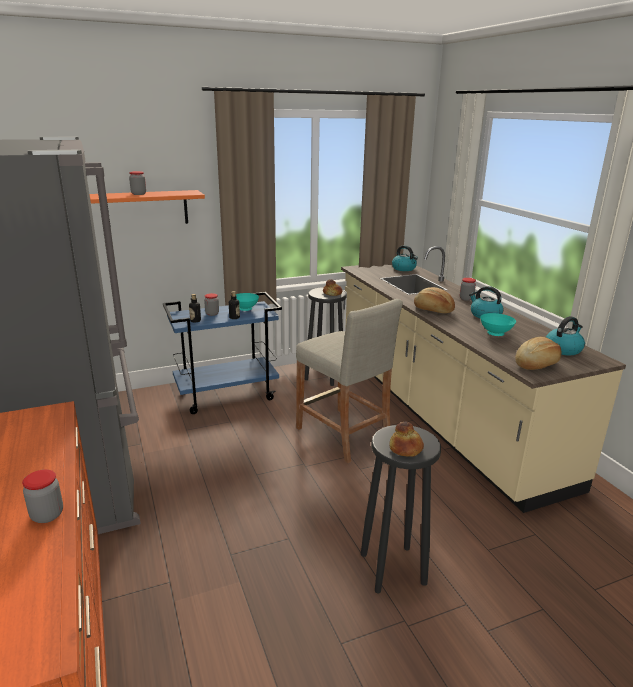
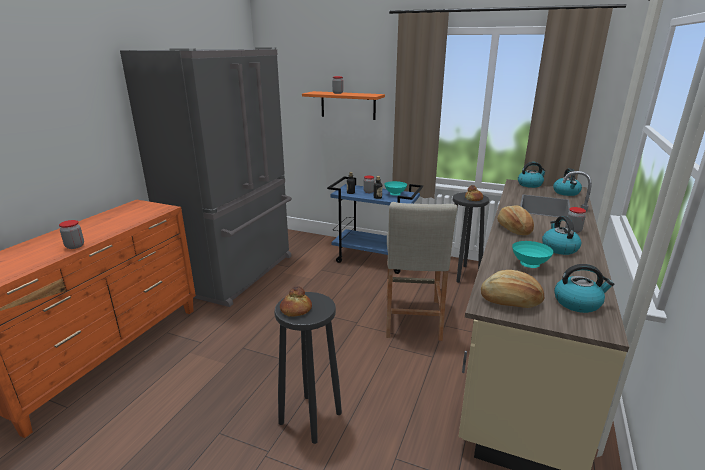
camera: 45 degrees right, 0 degrees up
(368, 267) = (530, 184): none -> kettle

